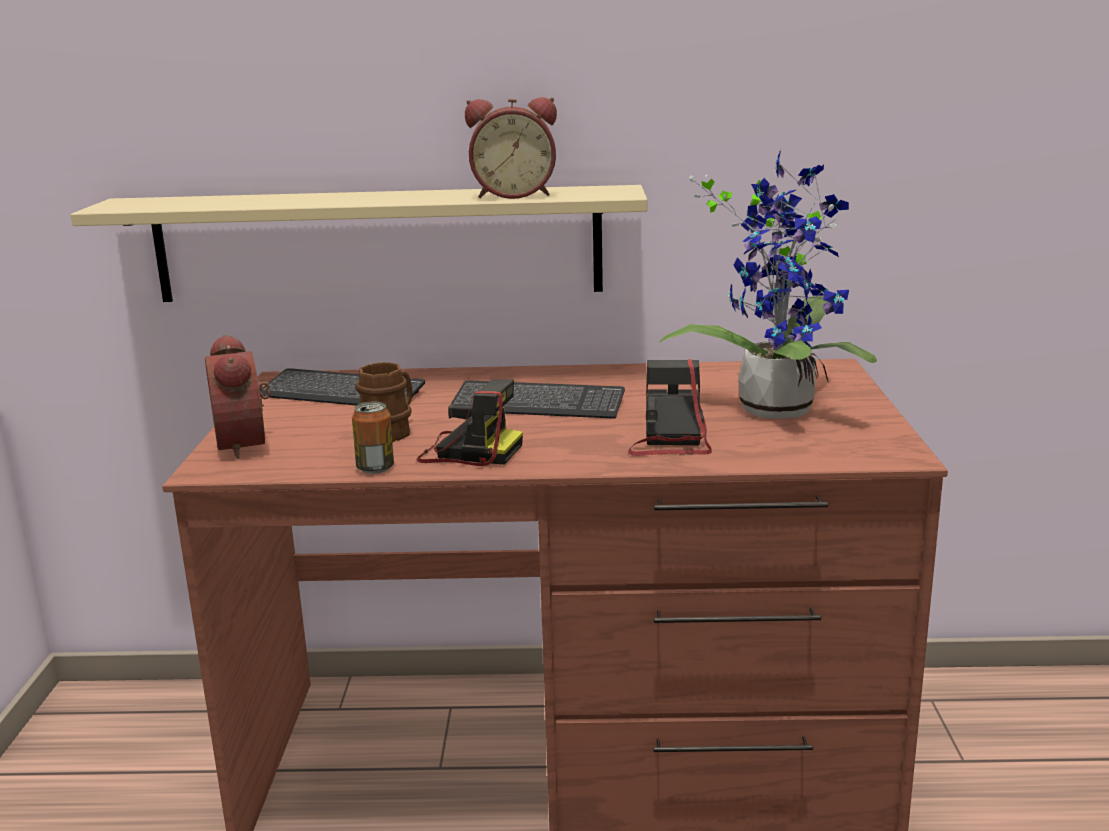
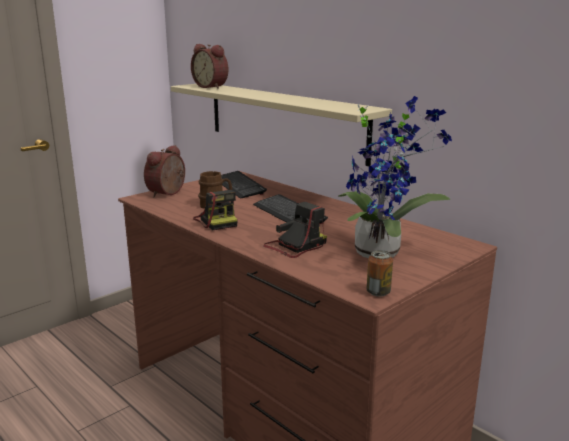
camera: 45 degrees right, 0 degrees up
(375, 468) = (177, 215): can -> can (378, 292)
(514, 195) = (316, 103): alarm clock -> alarm clock (212, 87)

